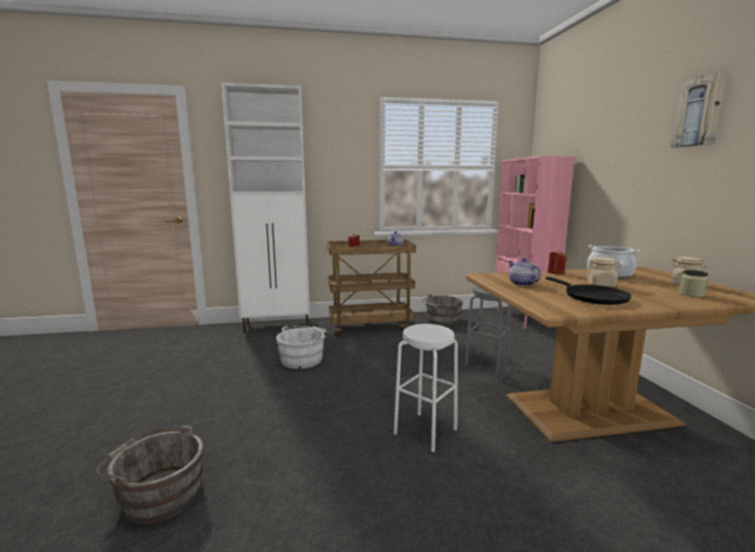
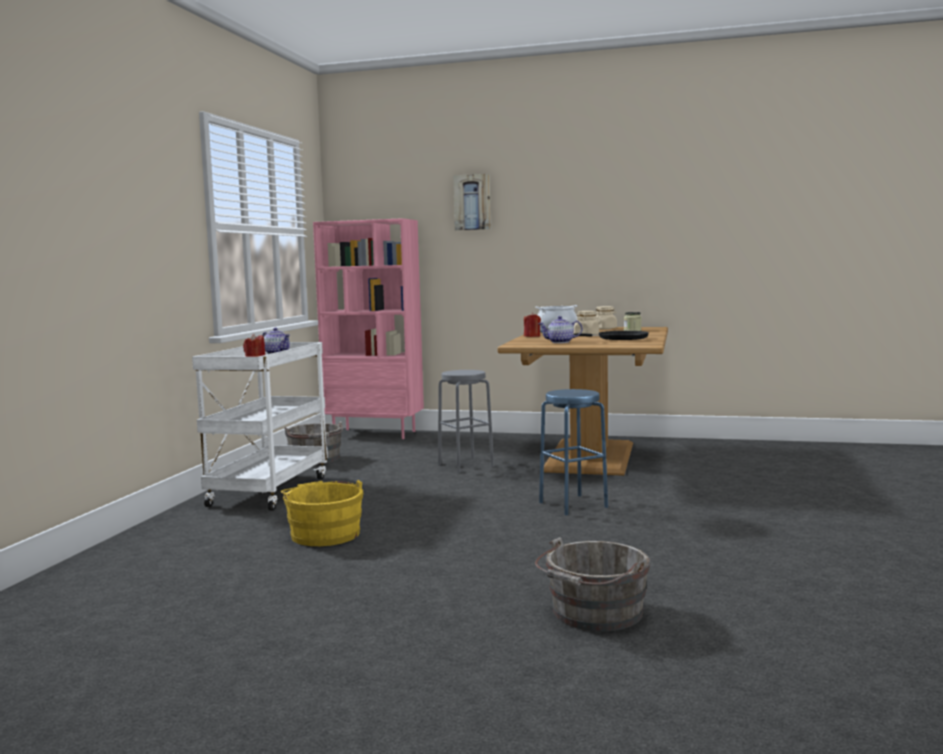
camera: 65 degrees left, 5 degrees down
(278, 325) = (142, 540): white cabinet -> none
(303, 359) = (324, 533): white bucket -> yellow bucket
(370, 326) = (269, 490): brown cart -> white cart
(425, 431) = (573, 505): white stool -> blue stool
(699, 112) = (567, 186): picture -> picture (472, 202)

